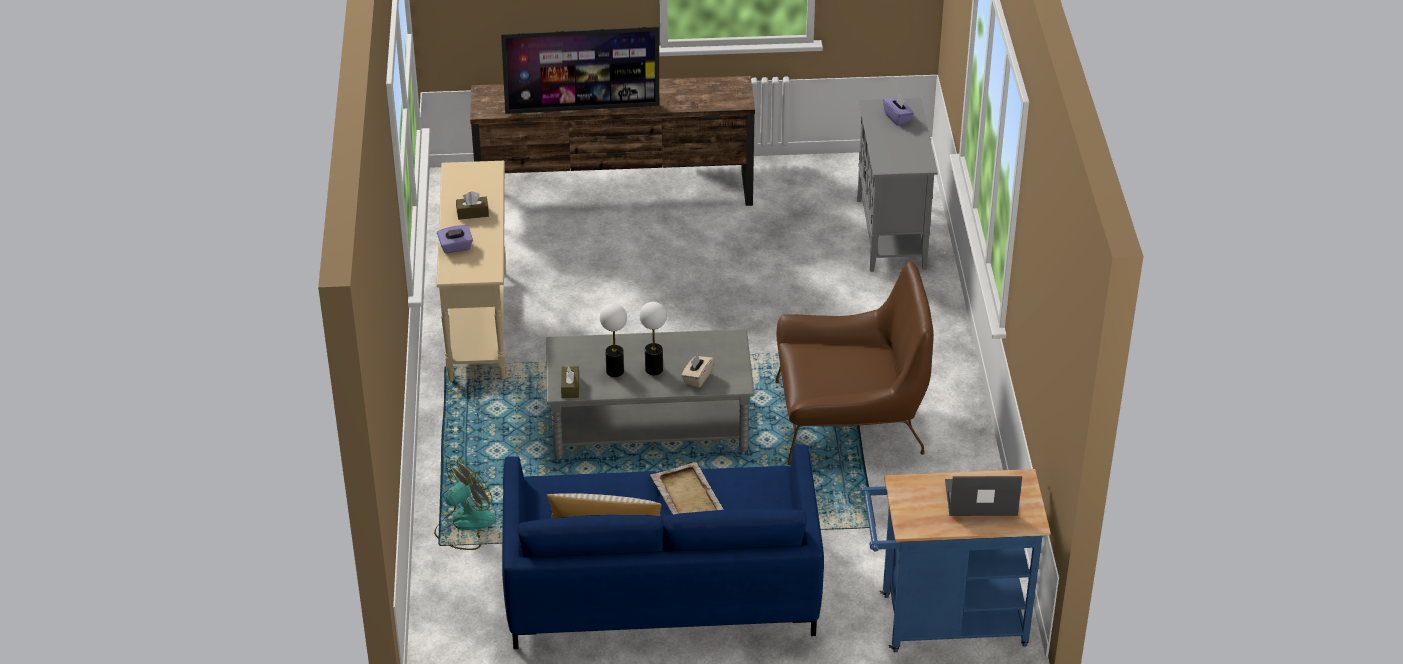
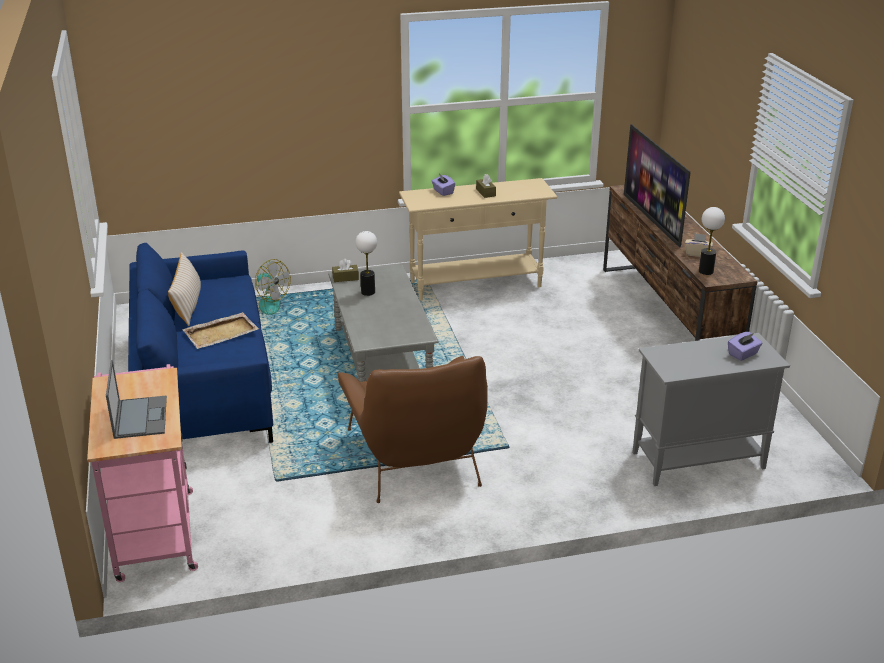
camera: 80 degrees right, 10 degrees down
(654, 369) = (374, 307): table lamp -> table lamp (706, 271)
(697, 378) = (367, 325): beige tissue box -> beige tissue box (697, 254)
(943, 622) = (154, 529): blue cart -> pink cart

